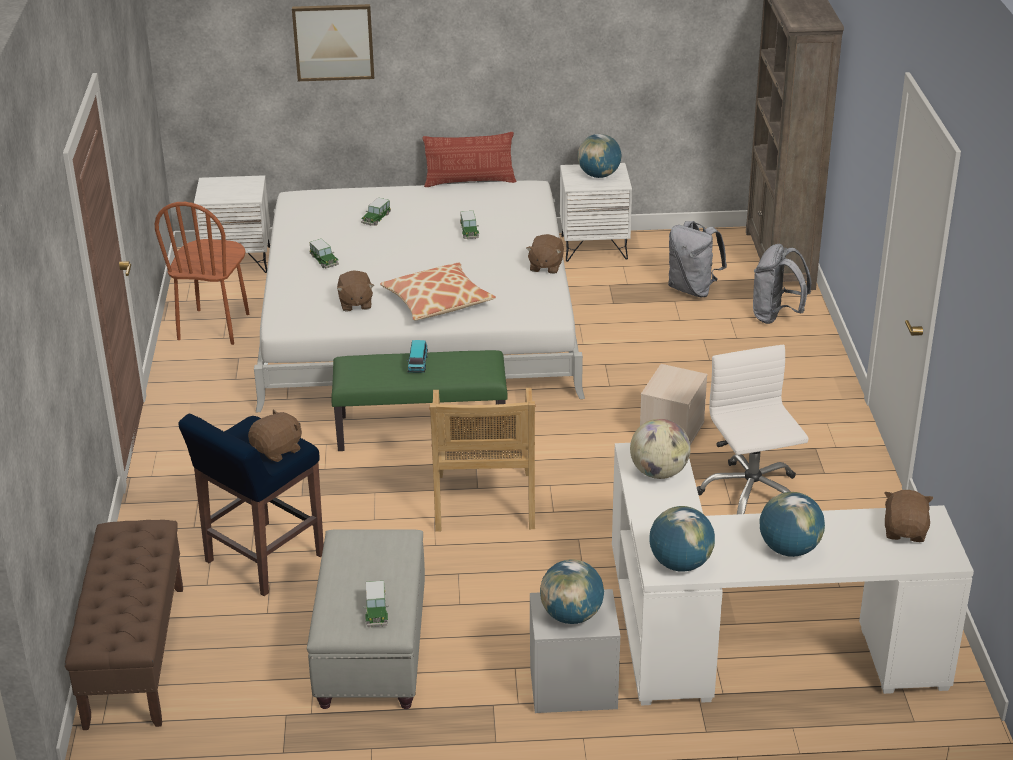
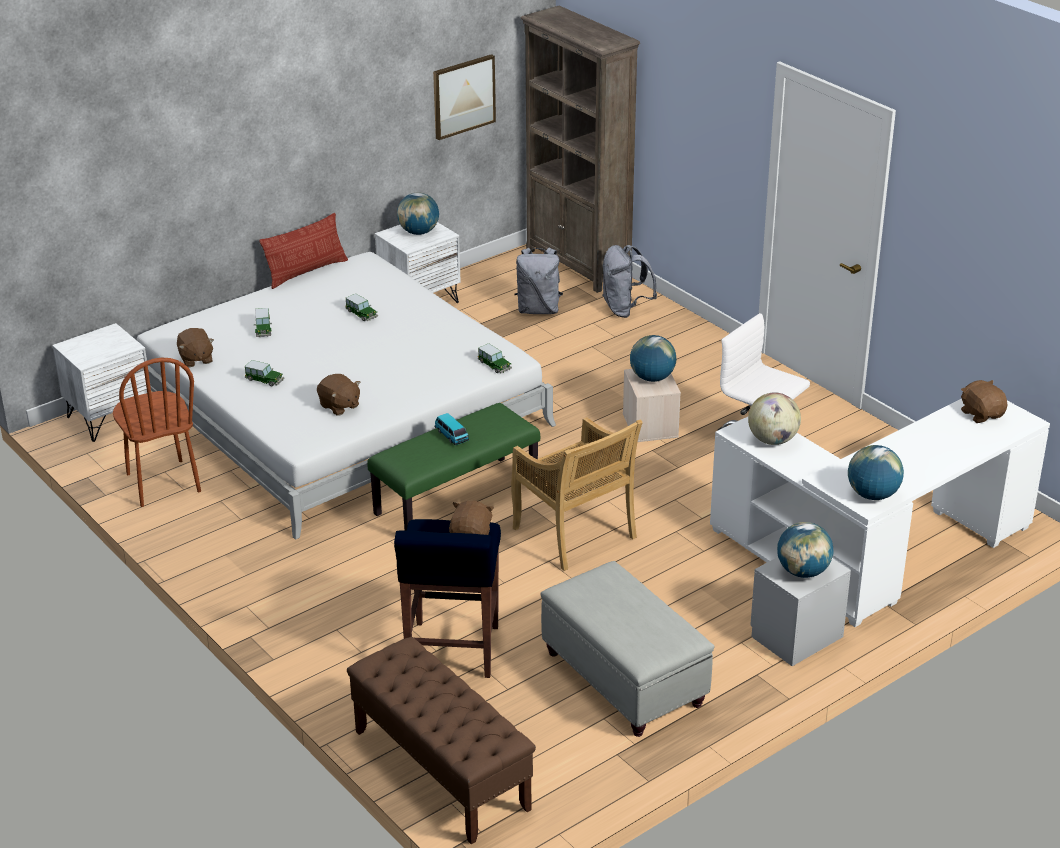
camera: 35 degrees left, 0 degrees up
(333, 42) = (169, 168): picture -> picture (463, 96)
(376, 612) = (661, 632): toy car -> toy car (494, 365)
(437, 302) = (408, 380): pillow -> none
(545, 266) = (459, 322): brown plush toy -> brown plush toy (196, 359)
(789, 549) = (927, 455): globe -> globe (652, 378)

